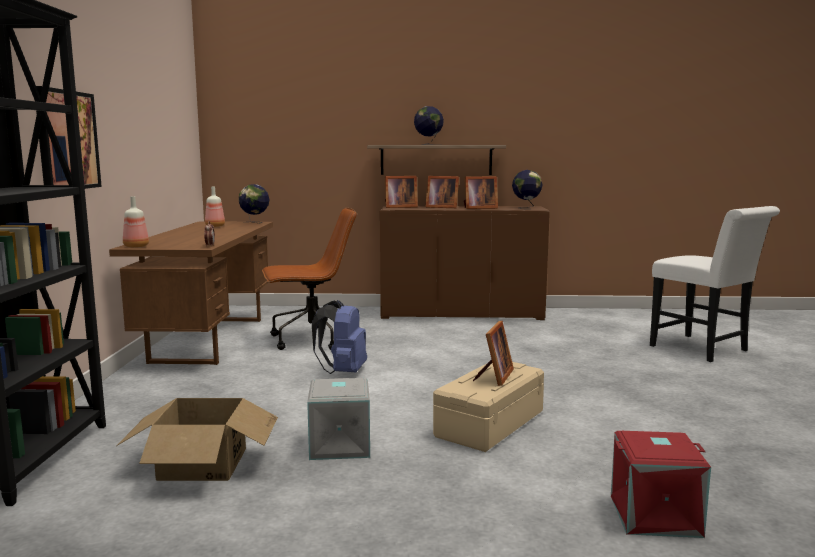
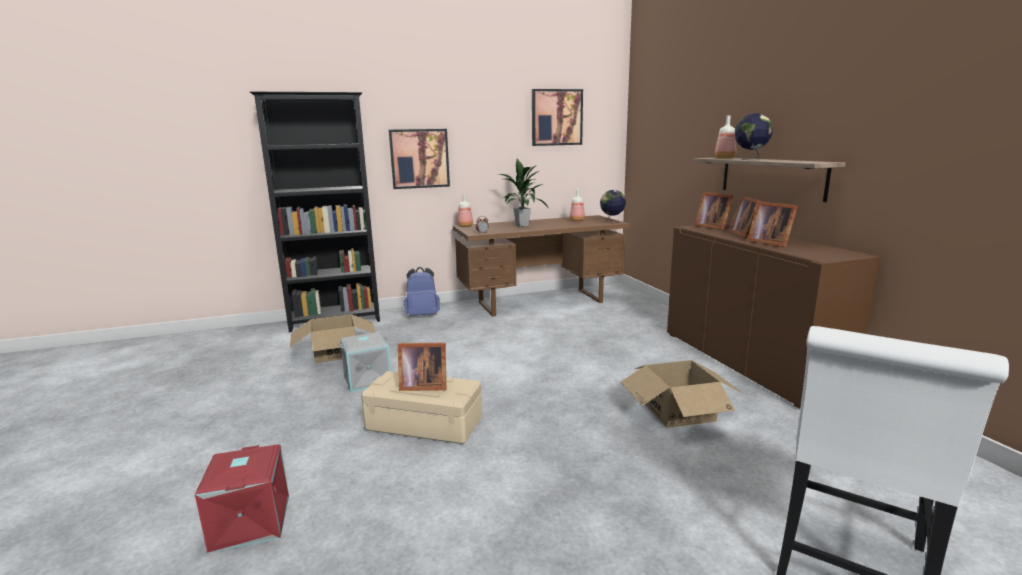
camera: 70 degrees right, 5 degrees up
(162, 93) = (556, 117): none -> picture
(196, 236) = (522, 225): none -> potted plant
(311, 340) = (574, 326): brown office chair -> none
(343, 372) = (508, 351): blue backpack -> blue backpack (423, 315)
(396, 144) = (725, 158): none -> bottle
(526, 208) = (826, 254): globe -> none
(526, 343) = (678, 411): none -> cardboard box

